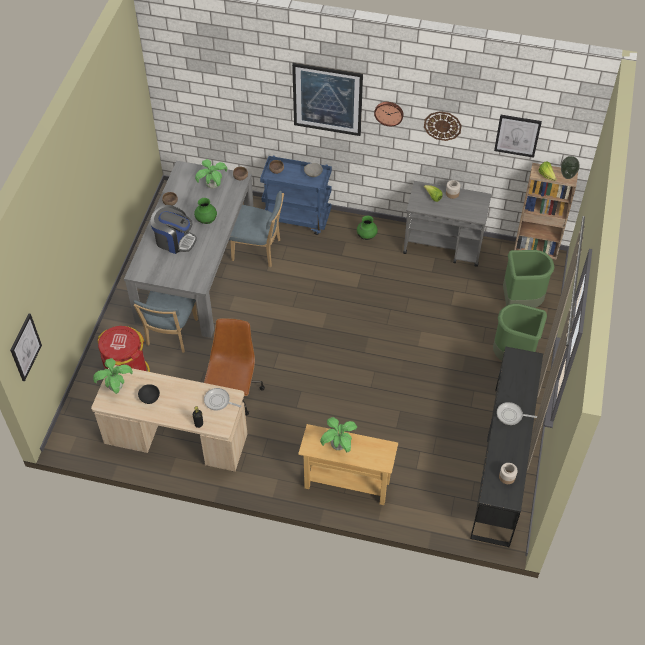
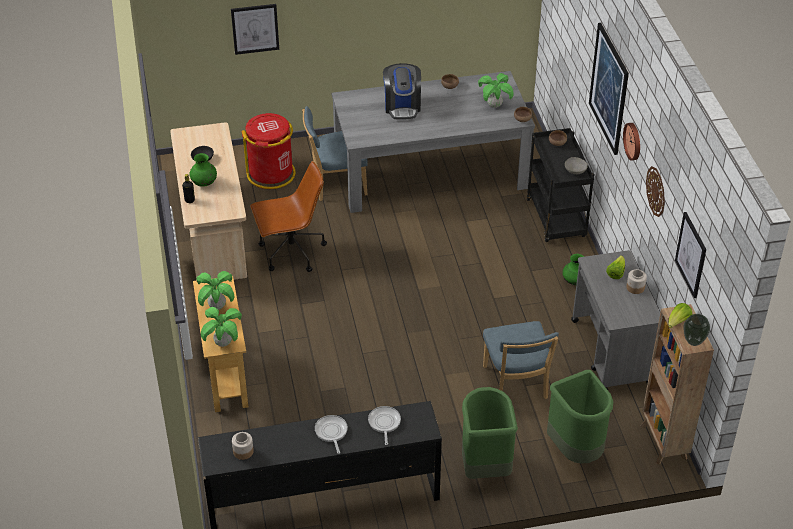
camera: 65 degrees right, 10 degrees down
(25, 347) = (173, 36): picture -> picture (255, 28)
(116, 387) = (202, 135): potted plant -> potted plant (223, 343)
(206, 220) = (444, 117): green vase -> green vase (204, 183)
(218, 401) = (223, 204): frying pan -> frying pan (384, 423)
(259, 250) = (489, 206): blue chair -> blue chair (516, 385)
(298, 218) = (557, 219): blue cart -> black cart

